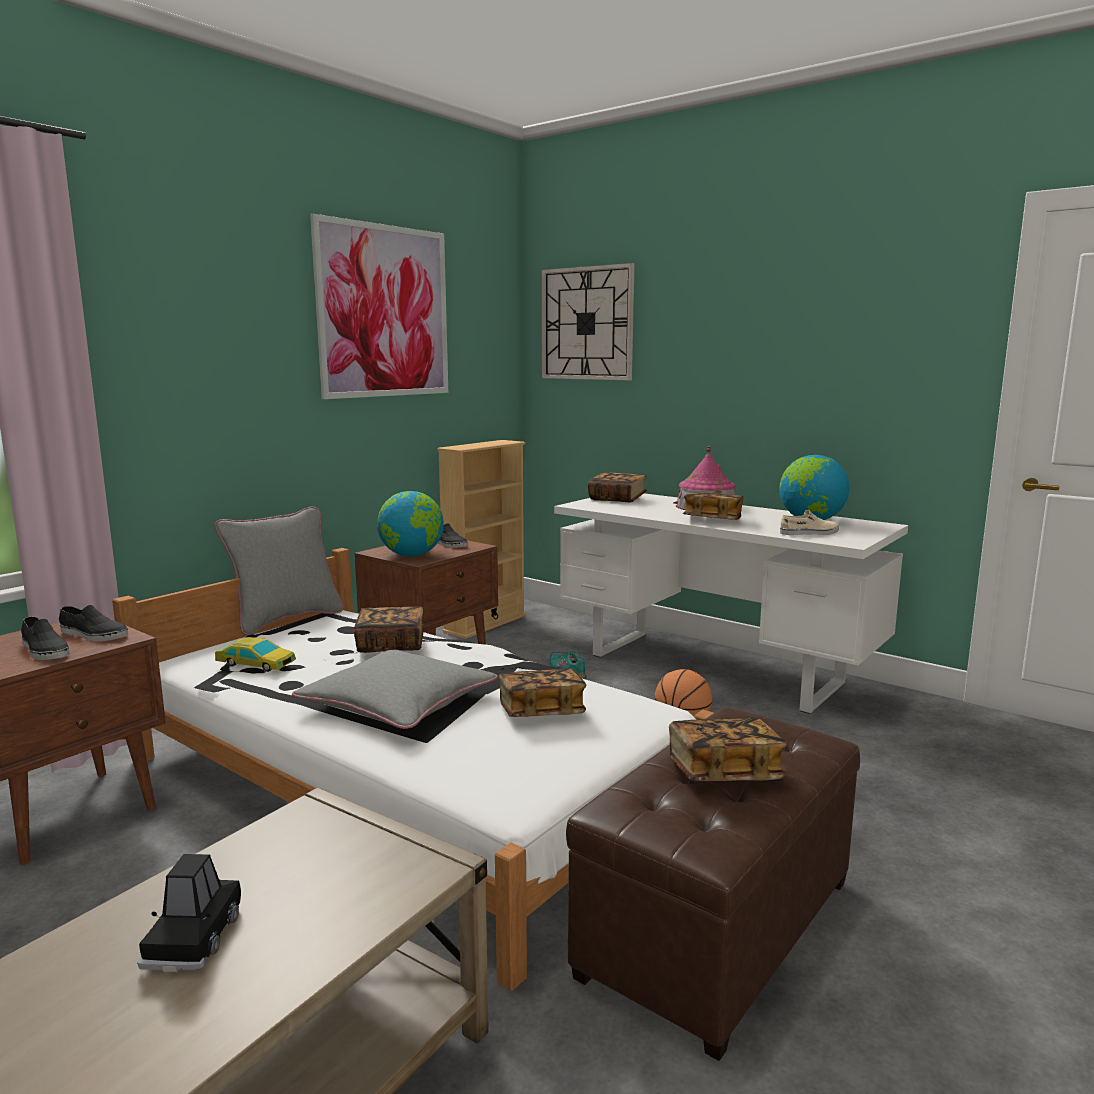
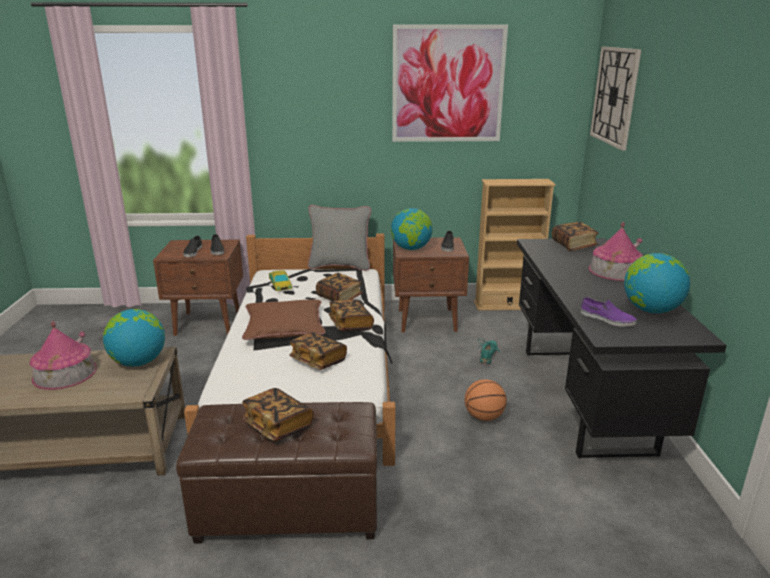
camera: 50 degrees right, 10 degrees up
(194, 937) = (65, 373): black toy car -> toy house
(312, 836) = (139, 362): none -> globe
(398, 702) = (284, 327): grey pillow -> brown pillow
(712, 520) = (575, 284): book -> book (350, 324)
(715, 668) = (585, 397): white desk -> black desk
(810, 533) = (607, 319): beige shoe -> purple shoe

